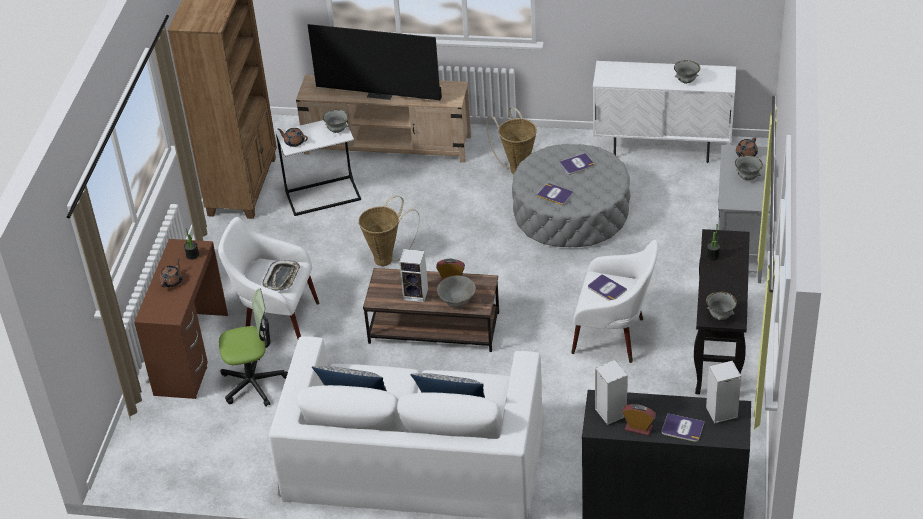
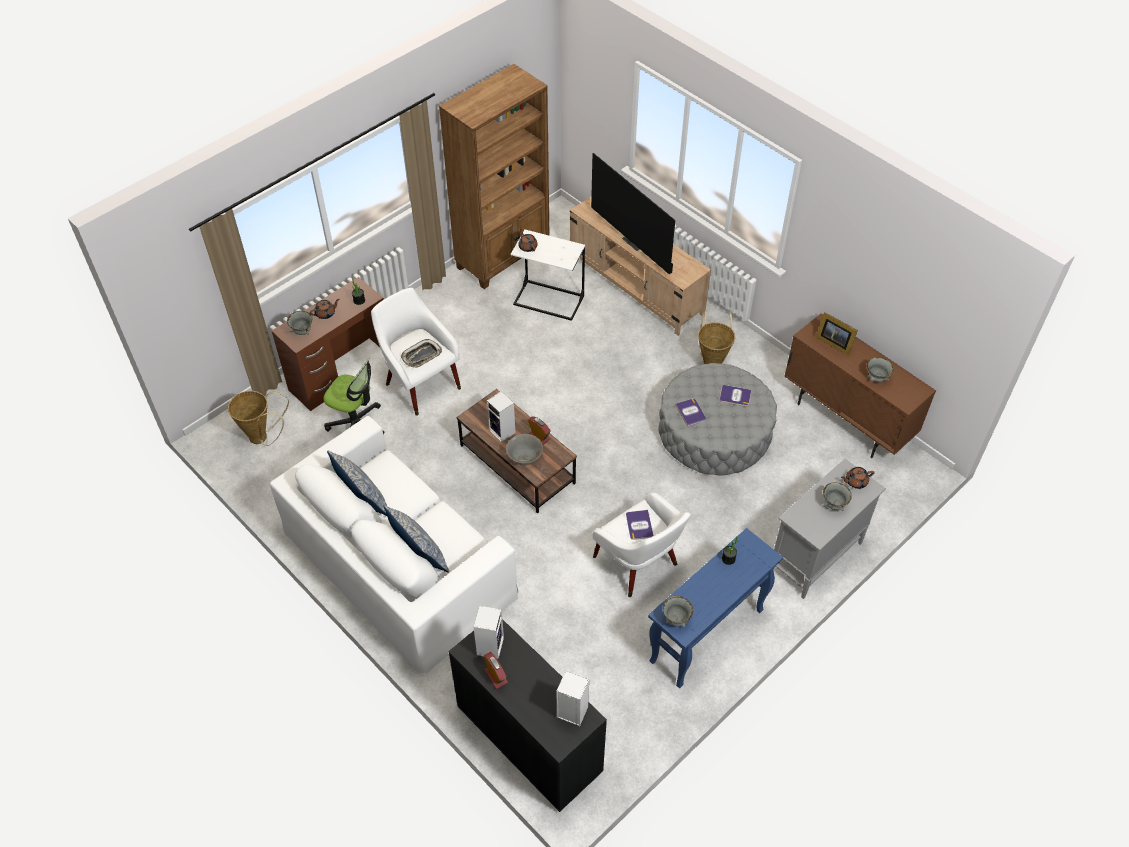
camera: 35 degrees right, 10 degrees up
(337, 131) = (567, 255): grey bowl -> grey bowl (302, 332)
(387, 258) = (542, 383): basket -> basket (263, 438)
(628, 75) = (833, 342): none -> picture frame
(662, 148) = (846, 420): white cabinet -> brown cabinet
(682, 428) = (528, 702): book -> none
(719, 351) = (706, 637): black console table -> blue console table

